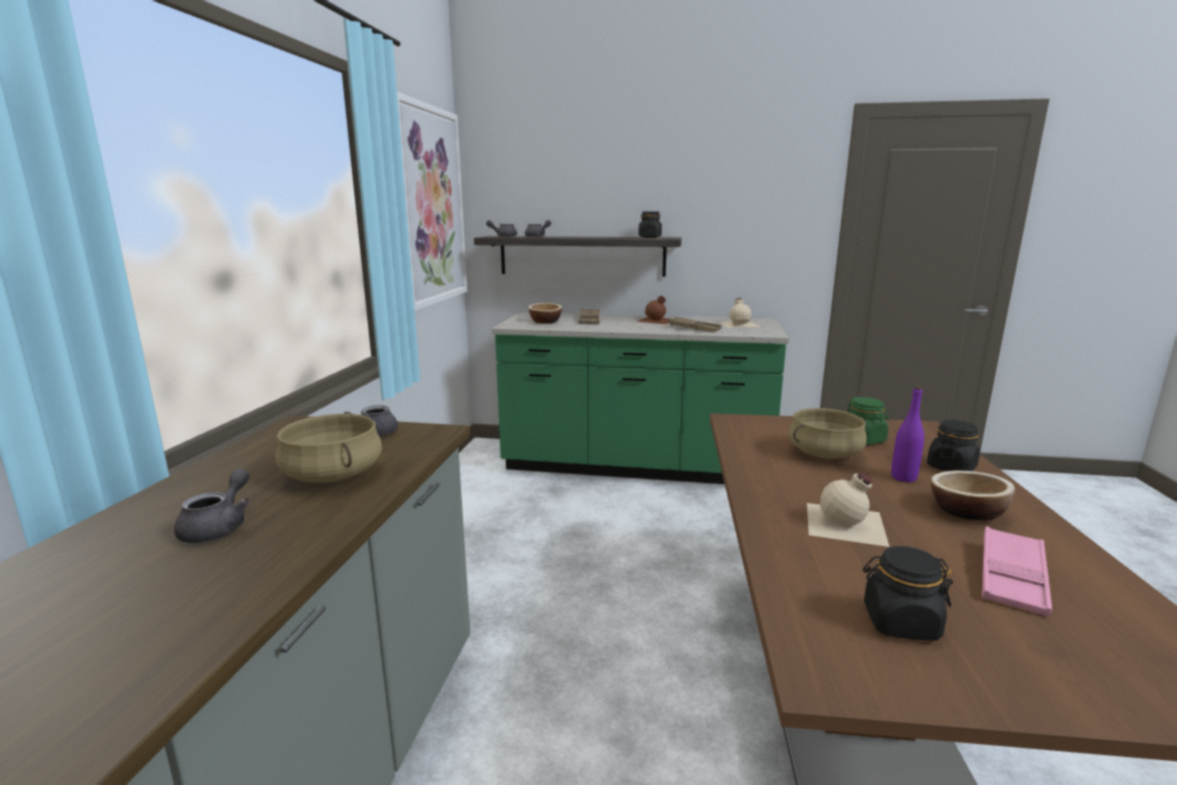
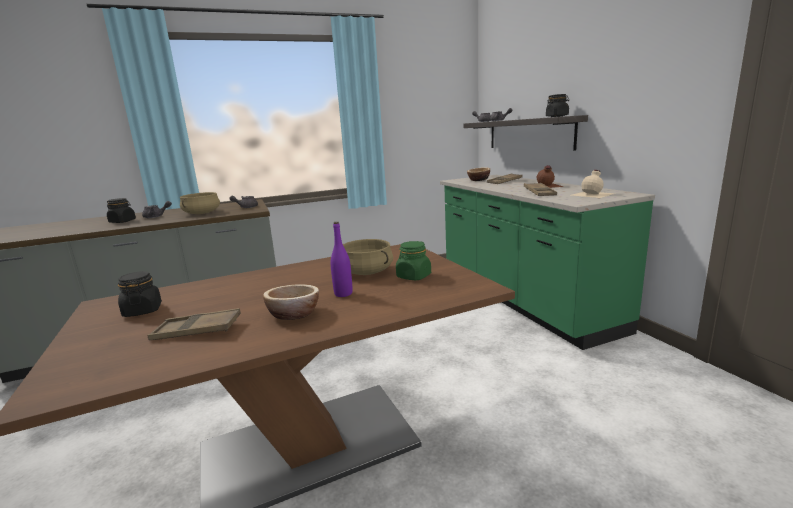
camera: 60 degrees right, 0 degrees up
(430, 206) = (432, 105): picture -> none
(846, 524) = (252, 290): beige bottle -> none
(951, 467) = (384, 304): black jar -> black jar (122, 221)
(1012, 577) = (197, 330): pink tray -> brown tray

